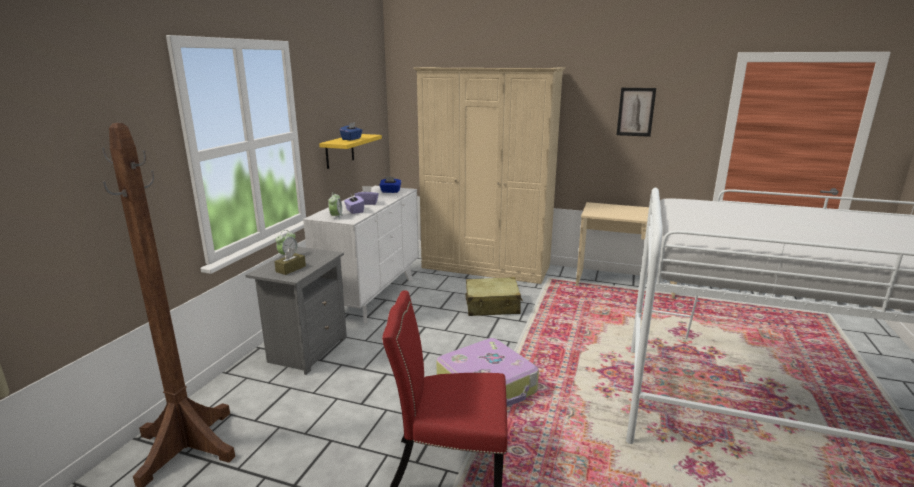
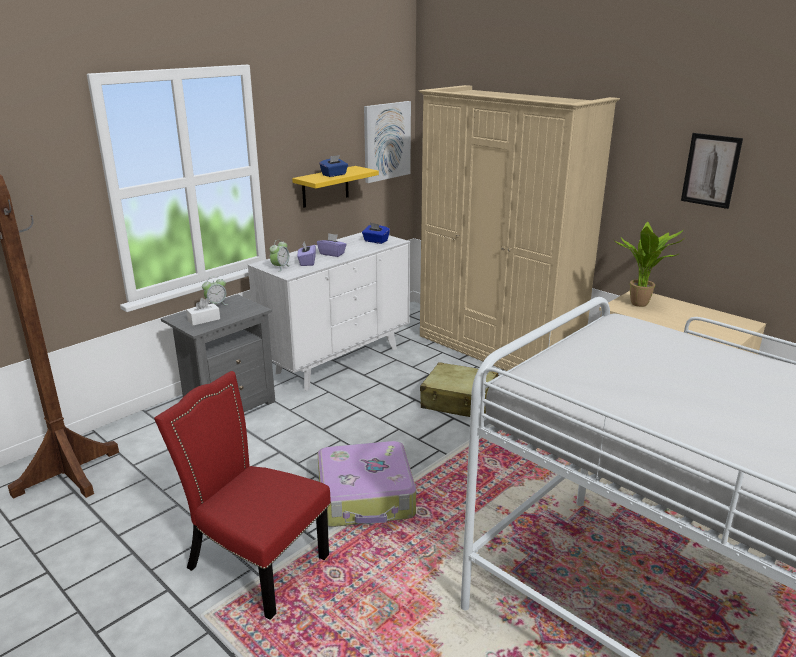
camera: 25 degrees right, 5 degrees up
(291, 269) = (204, 320): brown tissue box -> white tissue box
(373, 114) = (386, 141): none -> picture
(604, 210) = (642, 305): none -> potted plant

